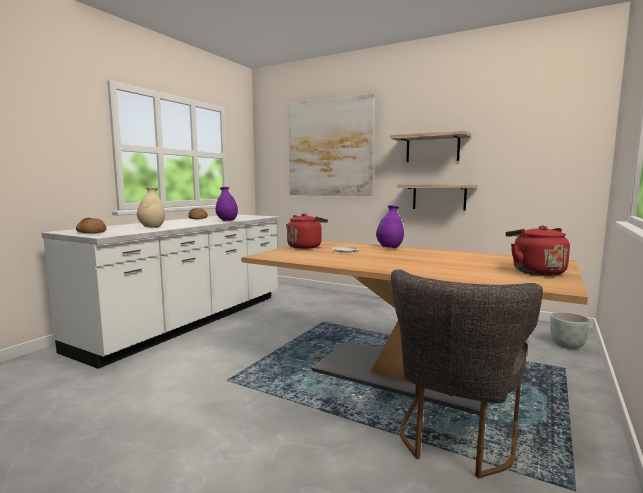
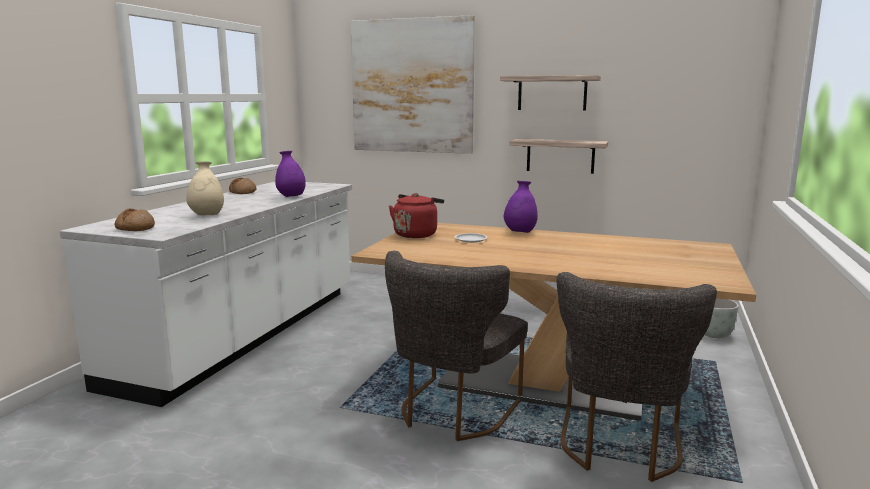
camera: 10 degrees left, 5 degrees up
(315, 393) = (453, 412): none -> grey chair
(535, 271) = (696, 263): red kettle -> none

